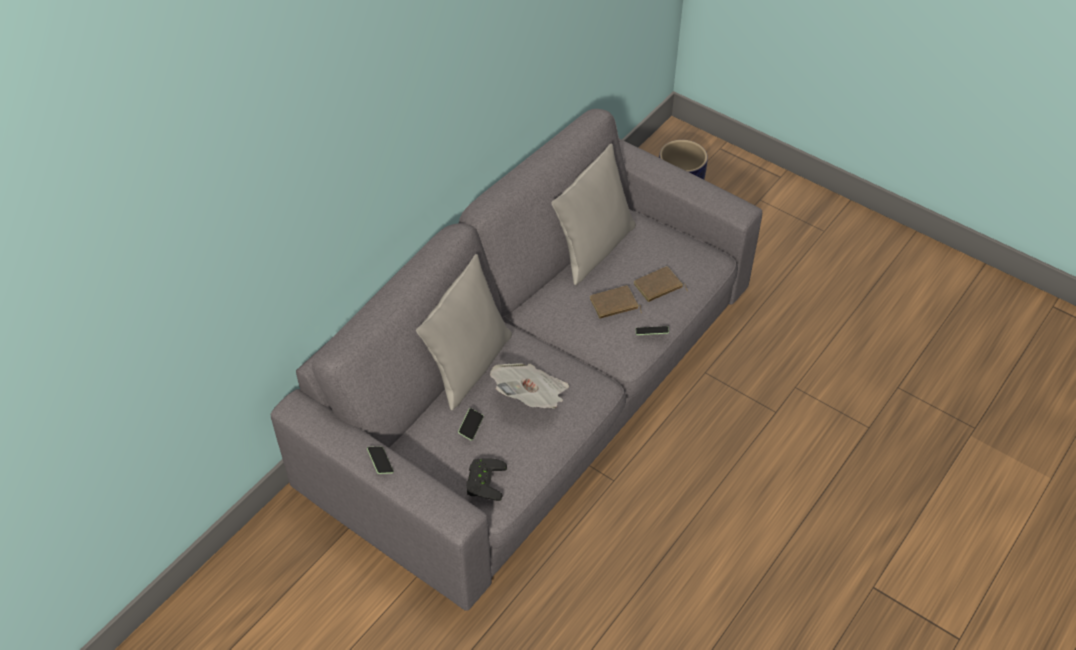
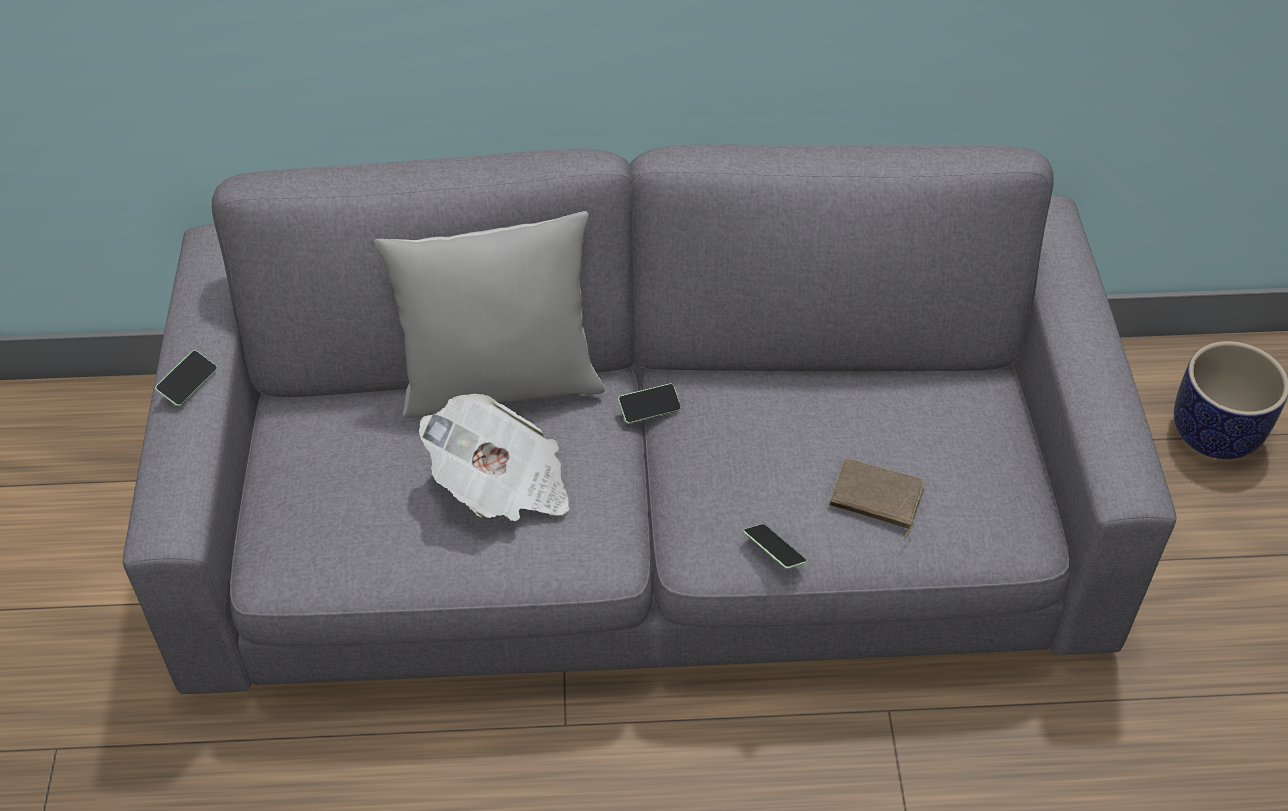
camera: 50 degrees right, 0 degrees up
(471, 427) = (383, 453): phone -> phone (649, 409)
(483, 481) = (298, 528): black game controller -> none
(593, 249) = (870, 377): grey pillow -> none
(614, 305) = (777, 468): brown book -> none

